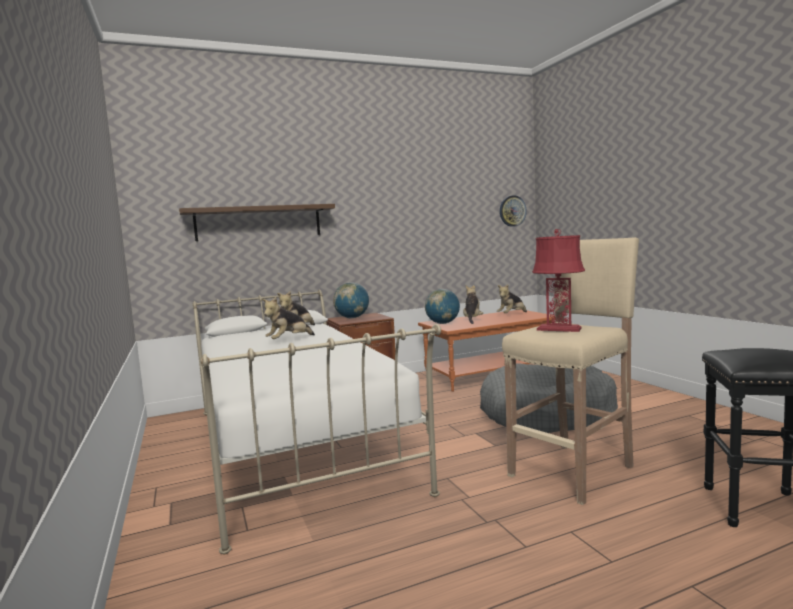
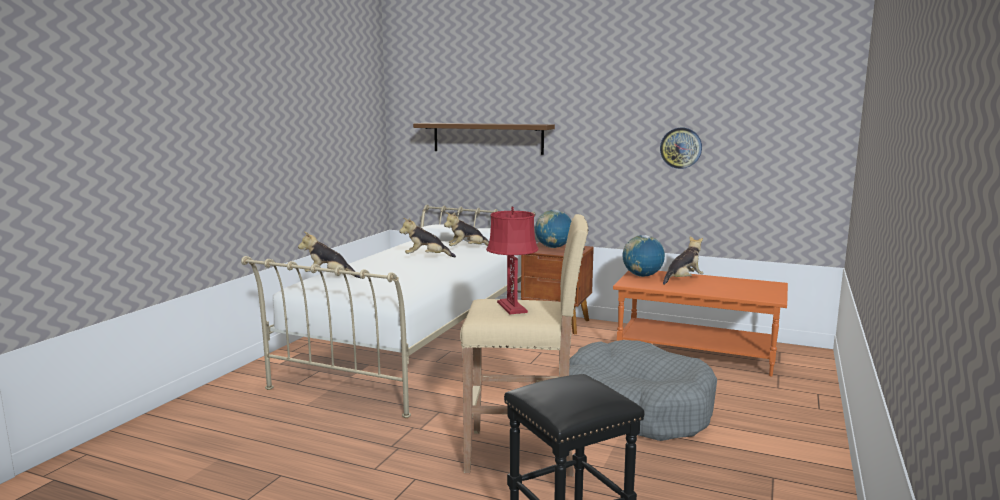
camera: 45 degrees right, 5 degrees up
(512, 211) = (811, 143): wall clock -> wall clock (681, 148)
(512, 315) = (742, 287): plush toy -> plush toy (329, 277)

